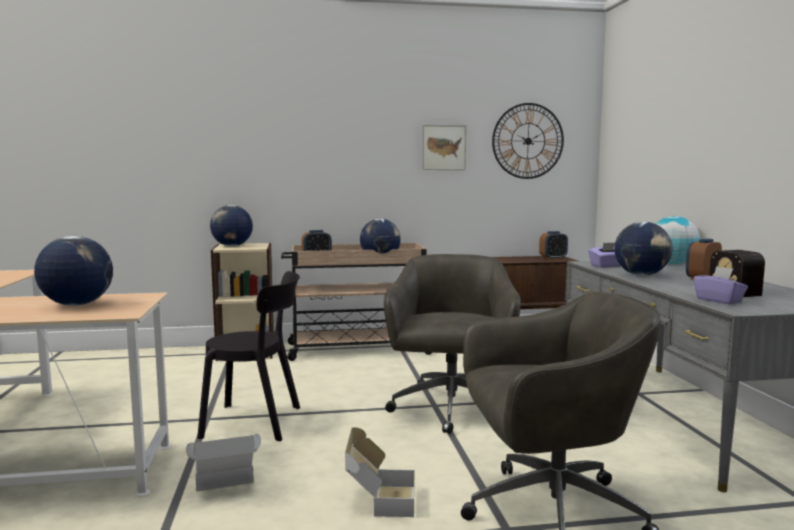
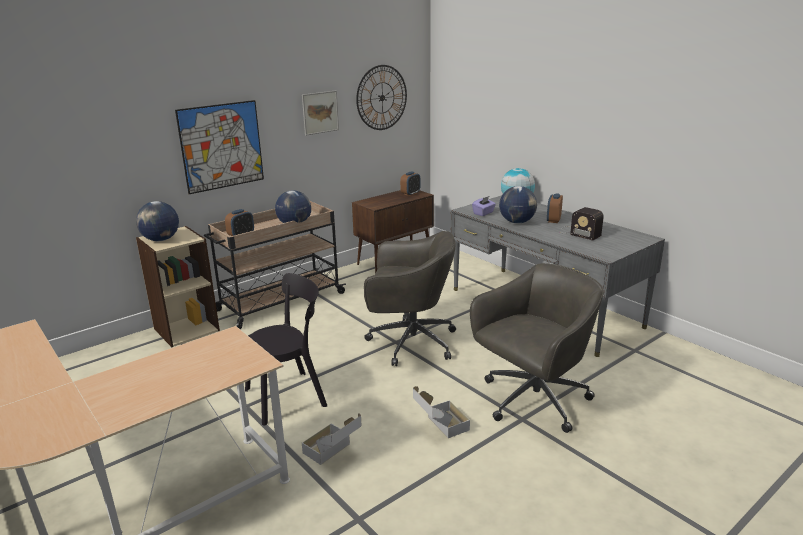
camera: 30 degrees left, 15 degrees up
(77, 304) = (198, 363): globe -> none
(322, 167) = (221, 146): none -> picture
(451, 409) = (409, 342): grey office chair -> grey office chair turned 120 degrees clockwise
(719, 300) = (587, 247): purple tissue box -> none

